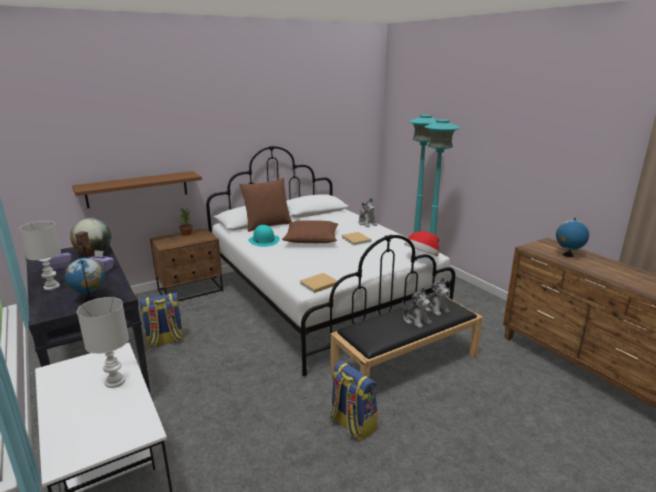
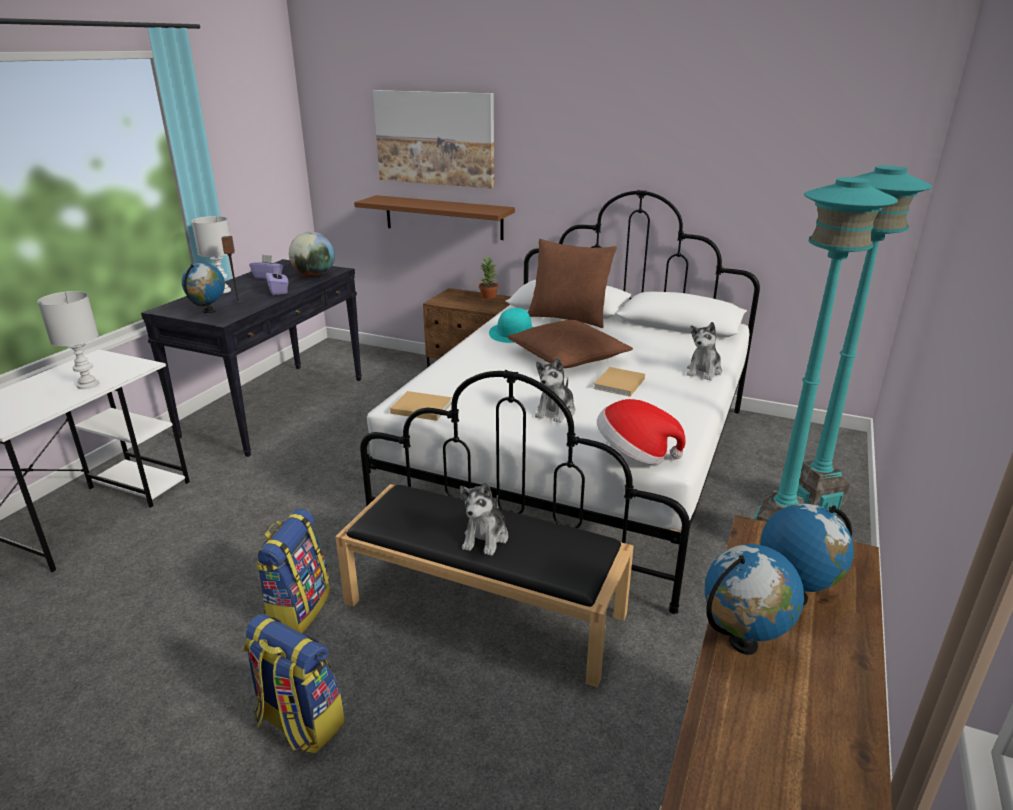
camera: 55 degrees right, 5 degrees up
(124, 134) = (435, 138): none -> picture
(165, 340) = (358, 412): backpack -> backpack (298, 723)
(435, 308) = (549, 546): plush toy -> plush toy (555, 411)
(589, 268) = (743, 644): none -> globe

